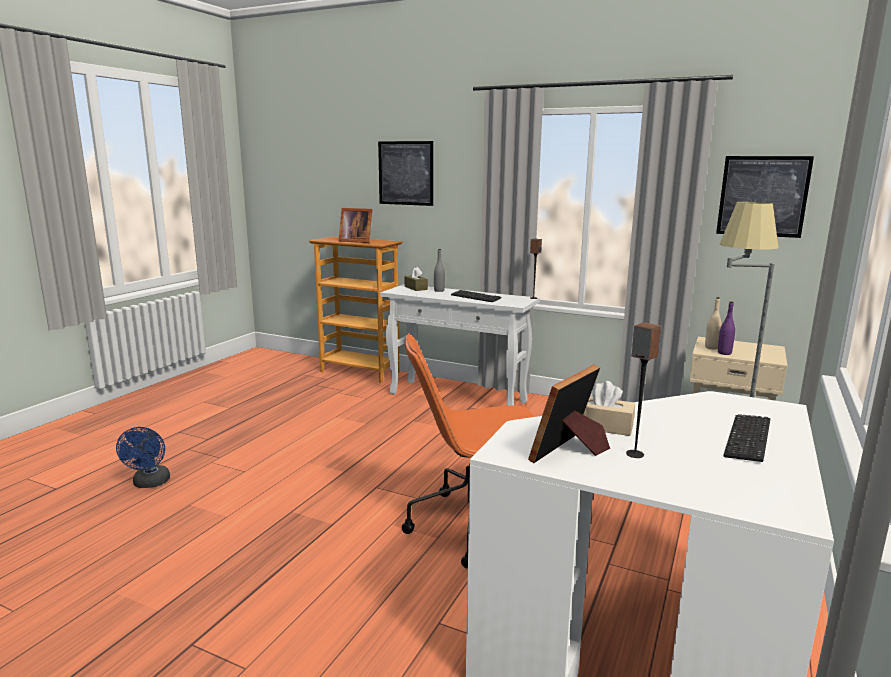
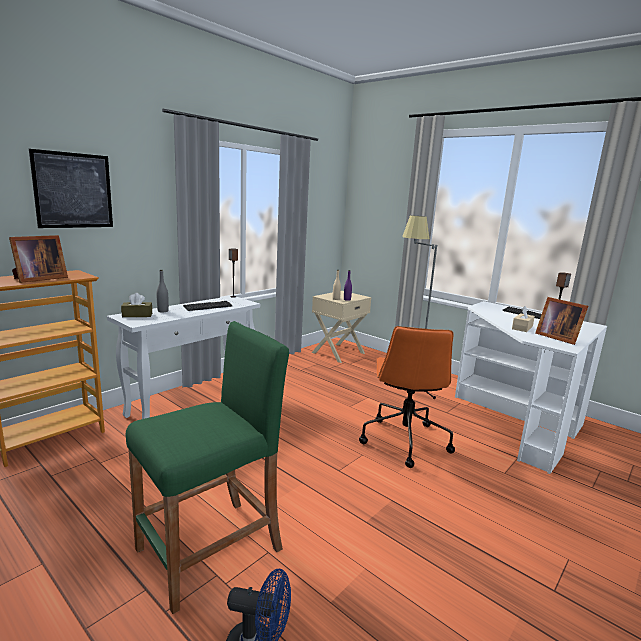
camera: 75 degrees left, 0 degrees up
(244, 450) = (210, 550): none -> green stool
(762, 196) = (321, 210): picture -> none

